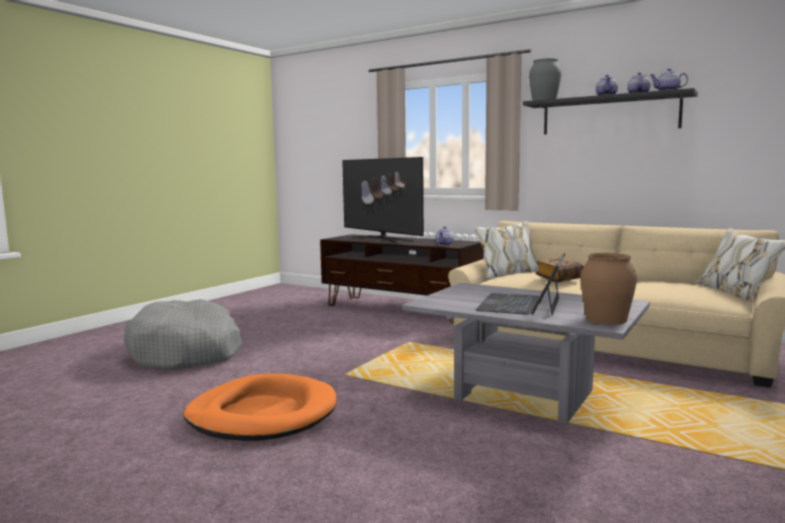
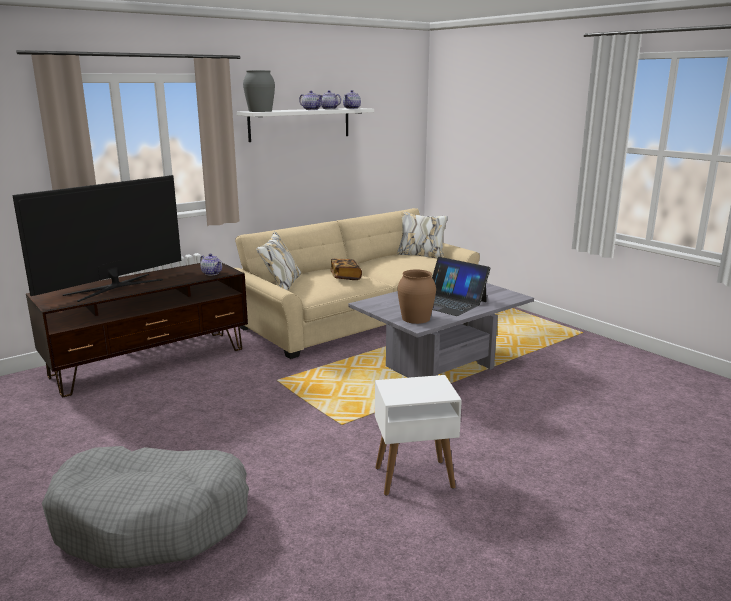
camera: 70 degrees left, 10 degrees up
(262, 414) = (413, 477): orange dog bed -> white side table
(382, 239) = (115, 287): television -> television turned 150 degrees clockwise
(606, 319) = (502, 293): brown vase -> brown vase (415, 318)
(609, 115) = (300, 124): black shelf -> white shelf

